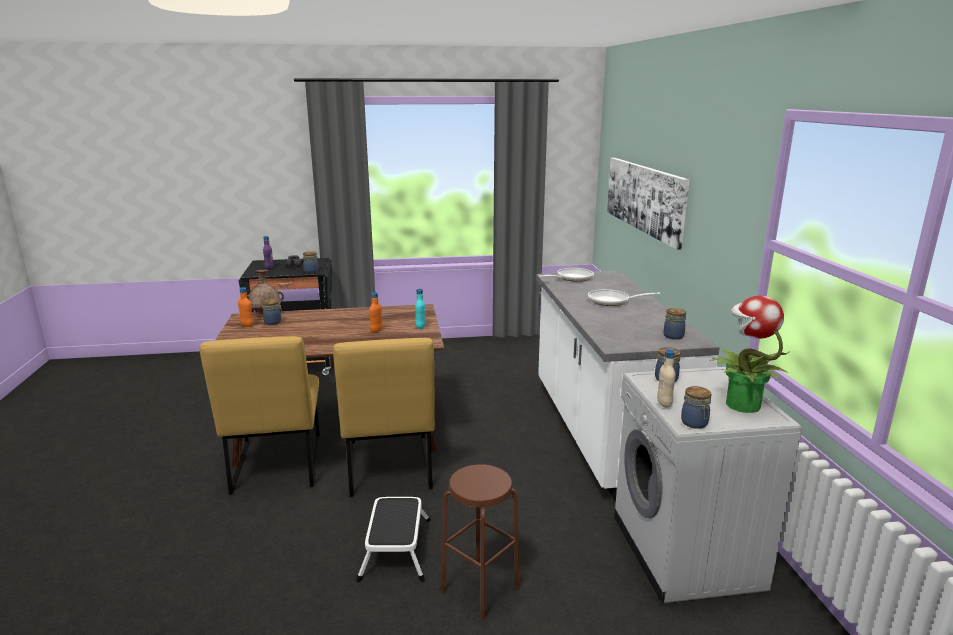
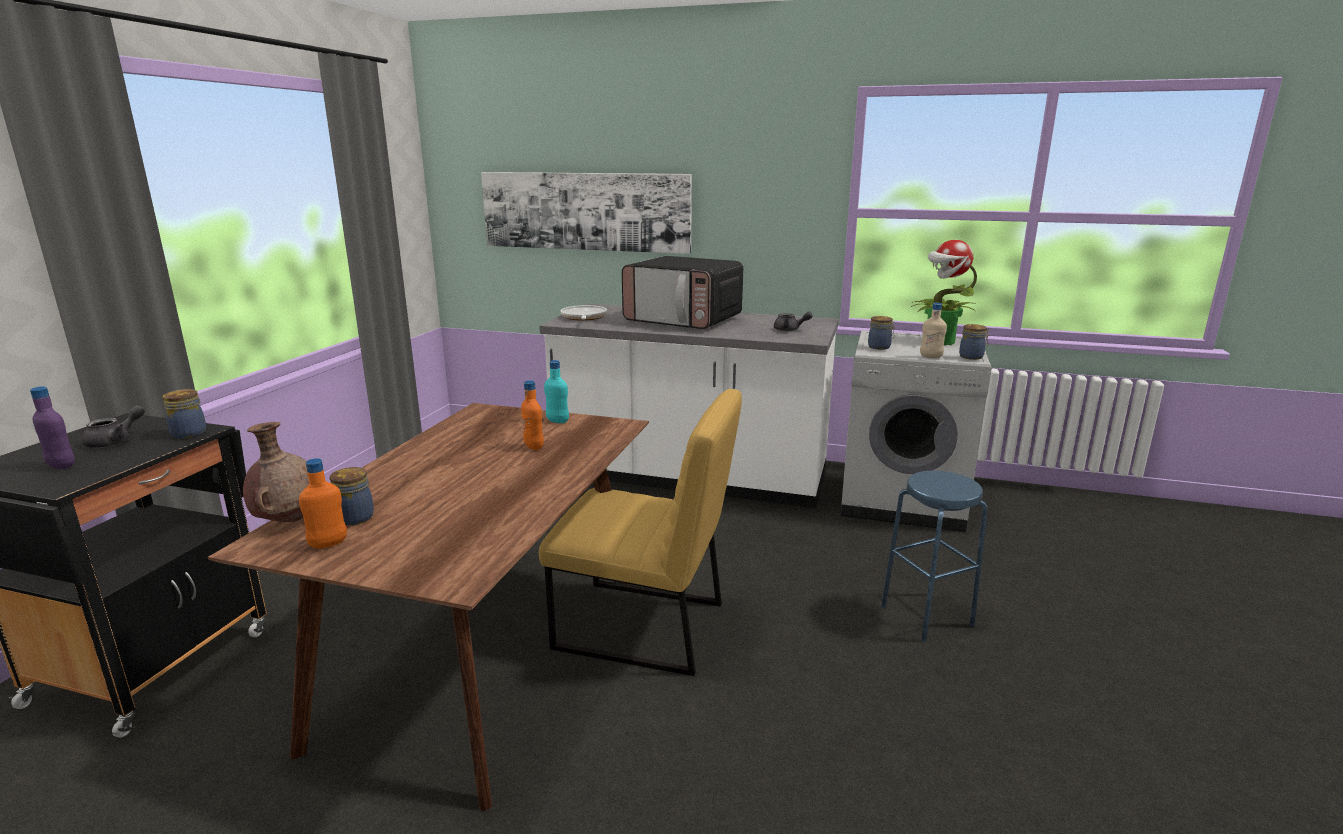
camera: 65 degrees left, 0 degrees up
(276, 466) = (540, 745): yellow chair -> none
(395, 548) = (833, 658): black step ladder -> none
(480, 590) = (926, 616): brown stool -> blue stool
(612, 301) = (684, 320): frying pan -> microwave
(636, 335) = (790, 330): none -> grey teapot
(674, 336) = (803, 322): jar -> none

